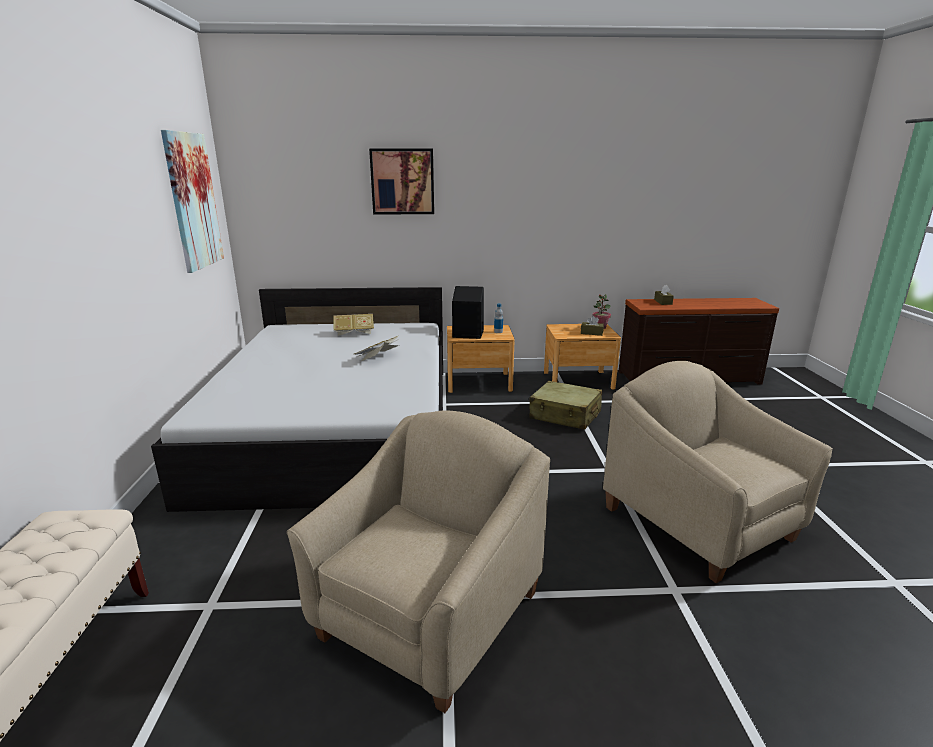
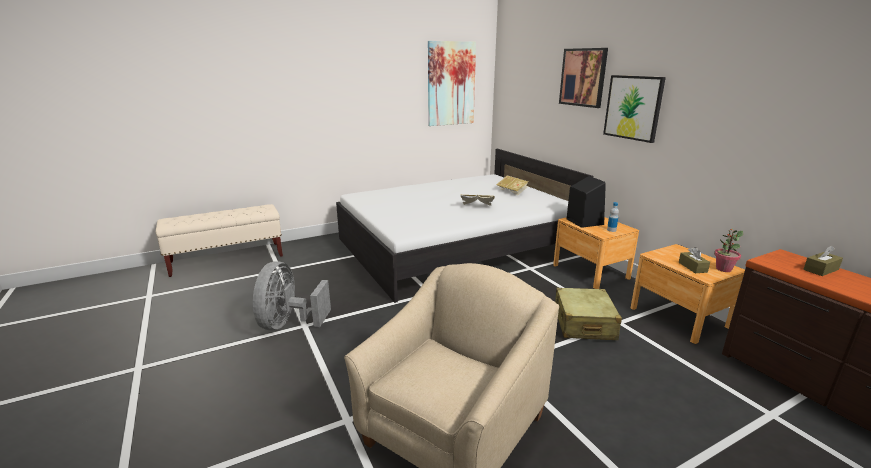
camera: 65 degrees right, 0 degrees up
(429, 615) = (289, 324): beige armchair -> grey fan
(476, 209) = (633, 107): none -> picture

